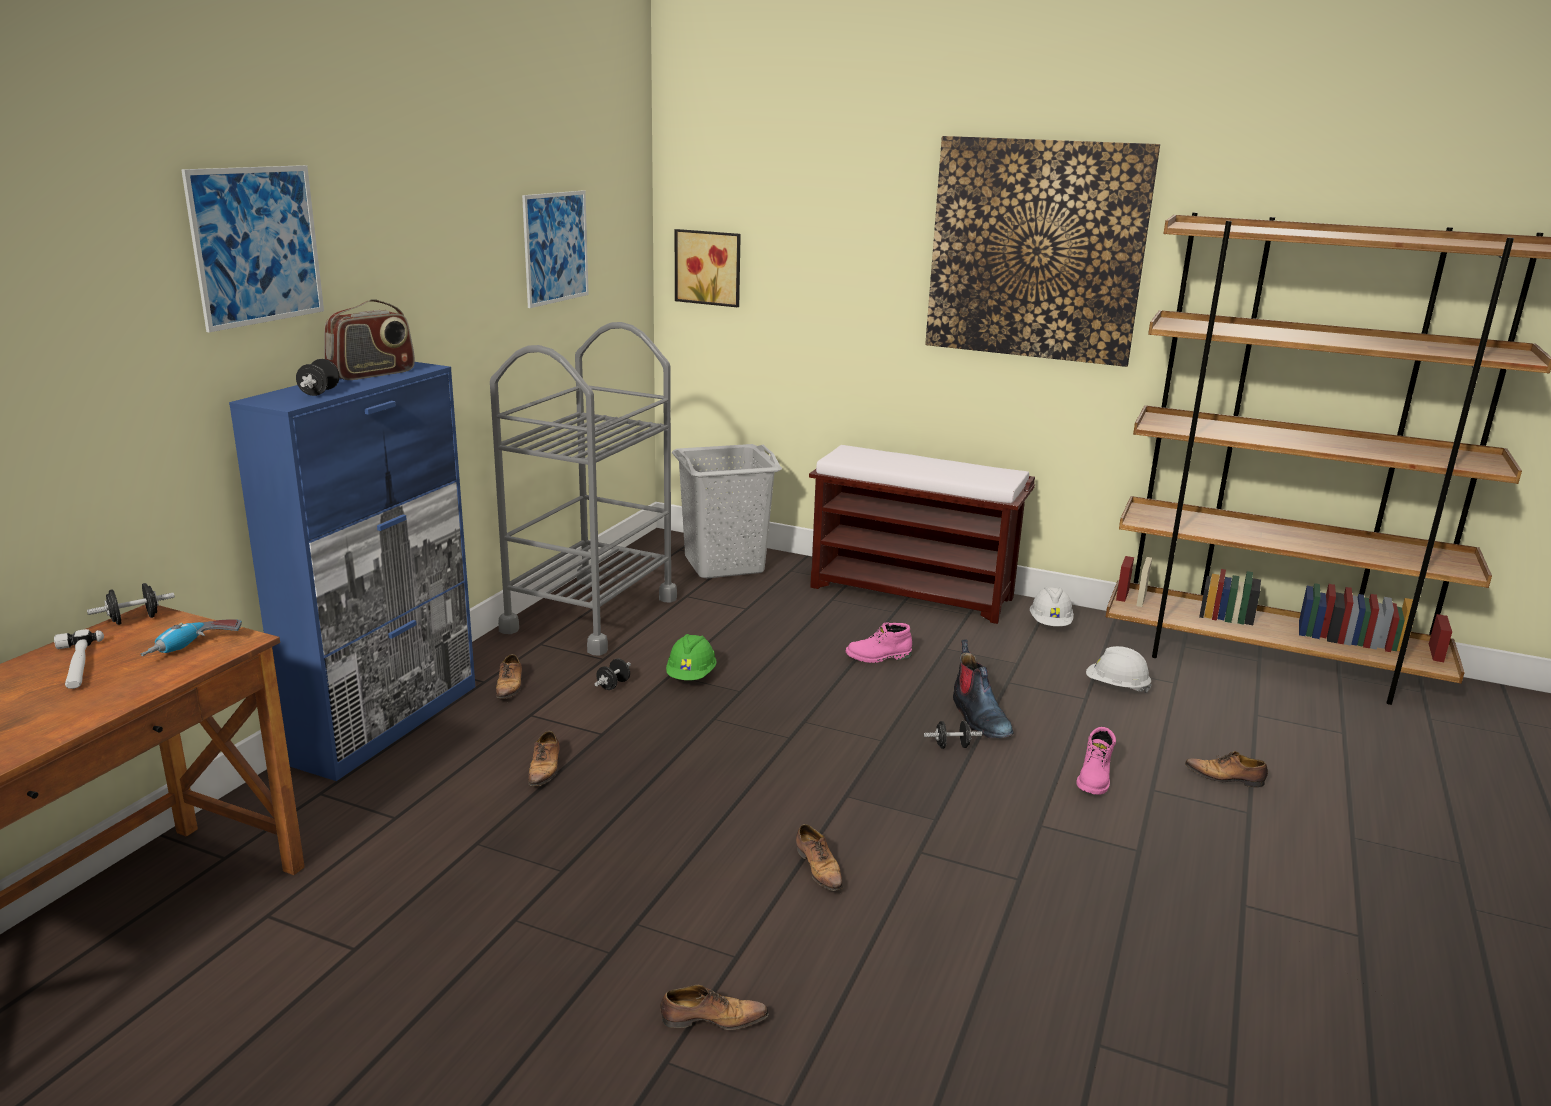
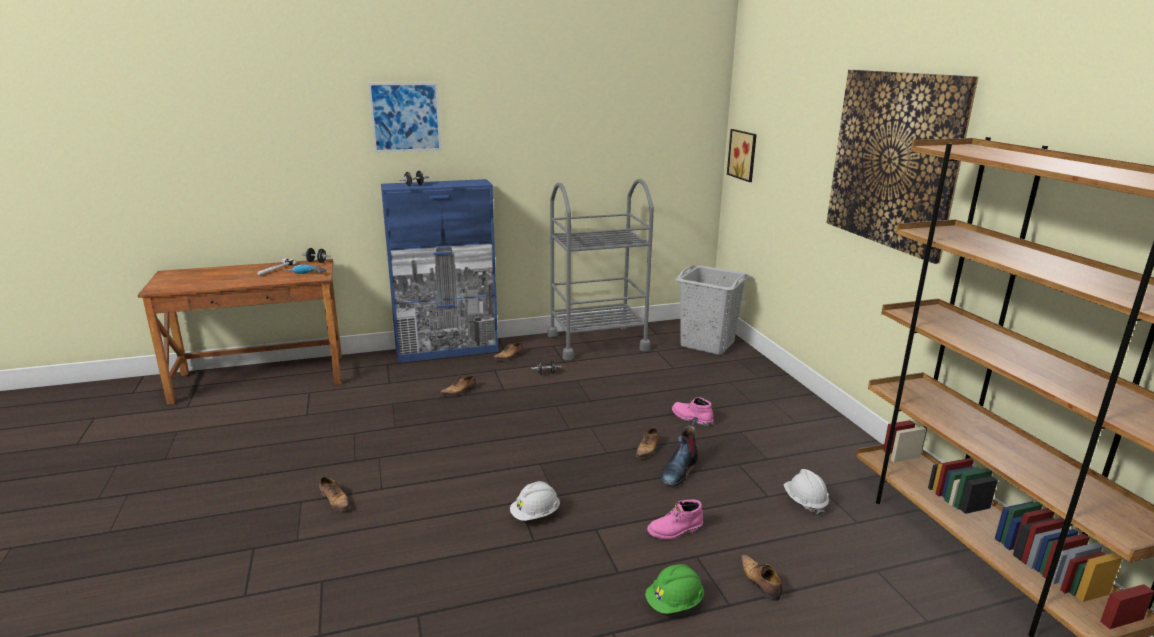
camera: 50 degrees right, 0 degrees up
(372, 374) = (455, 182): radio -> none
(556, 247) = (623, 133): picture -> none
(691, 676) = (584, 384): green hard hat -> green hard hat (674, 603)
(819, 868) = (469, 481): shoe -> shoe (647, 449)
(913, 592) = (787, 398): brown bench -> none
(952, 746) = (634, 473): black dumbbell -> none
(1050, 624) = (843, 451): white hard hat -> white hard hat (535, 515)

